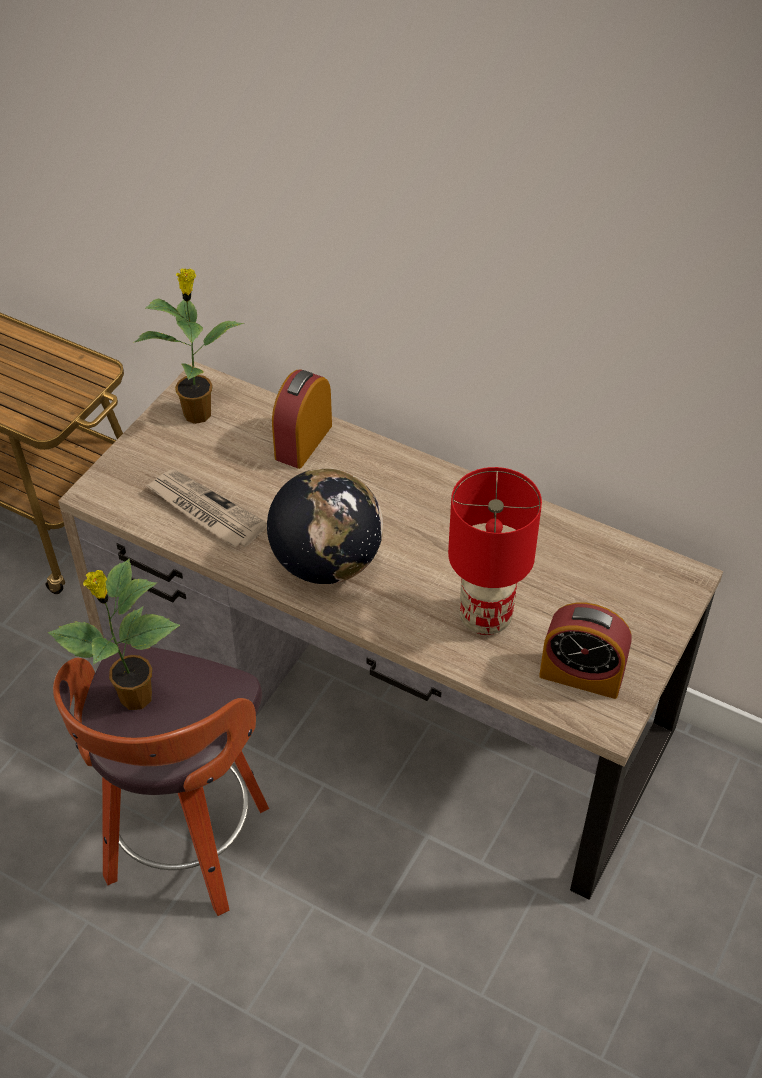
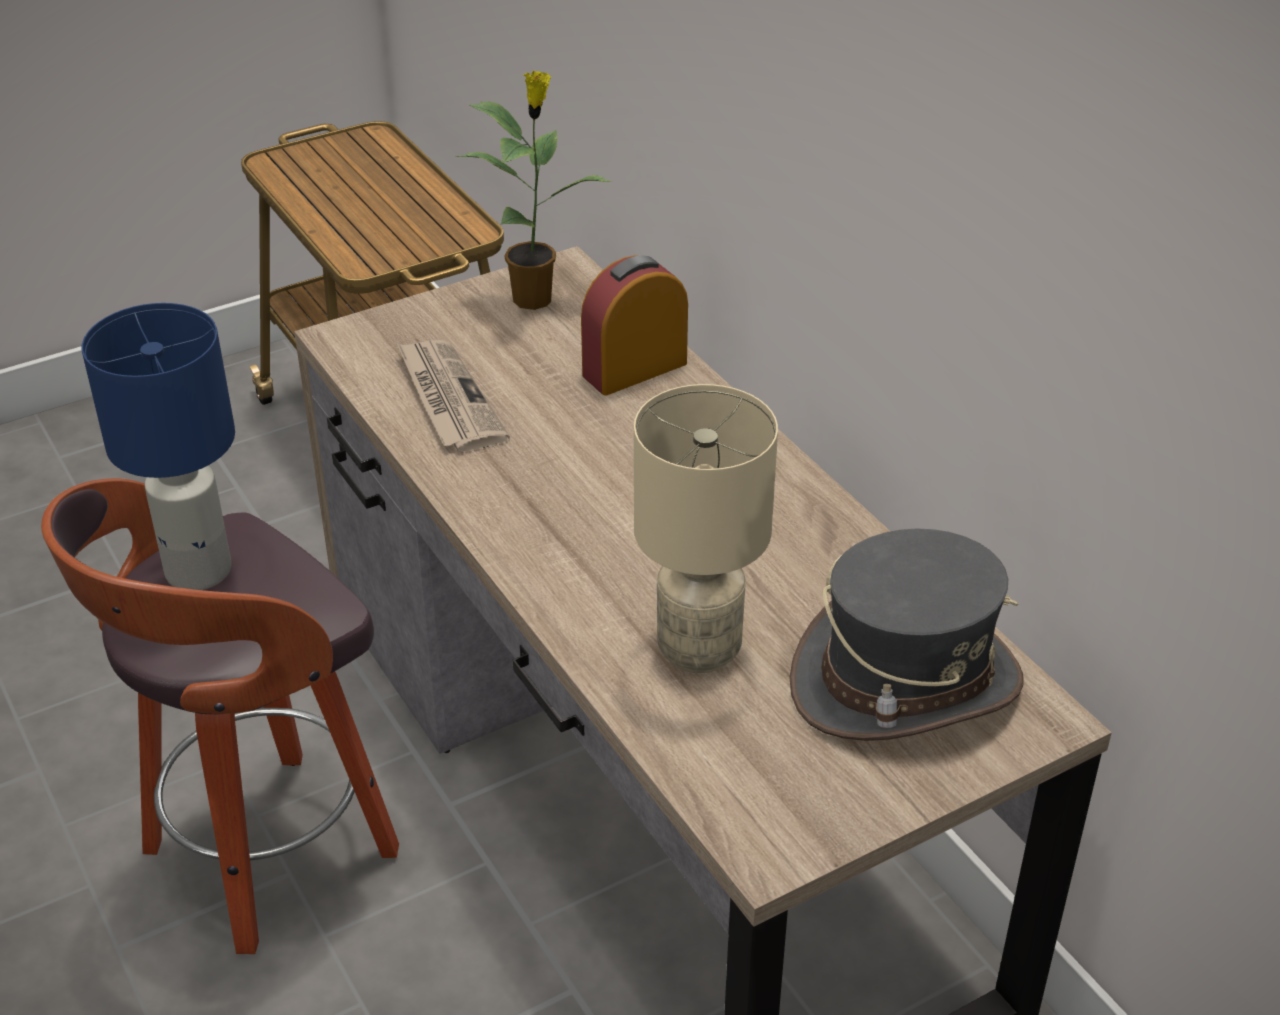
camera: 30 degrees right, 10 degrees down
(134, 698) = (200, 571): potted plant -> blue table lamp
(327, 563) = (545, 507): globe -> none
(486, 617) = (701, 650): red table lamp -> beige table lamp
(581, 674) = (777, 774): alarm clock -> none
(606, 589) = (905, 683): none -> grey hat

